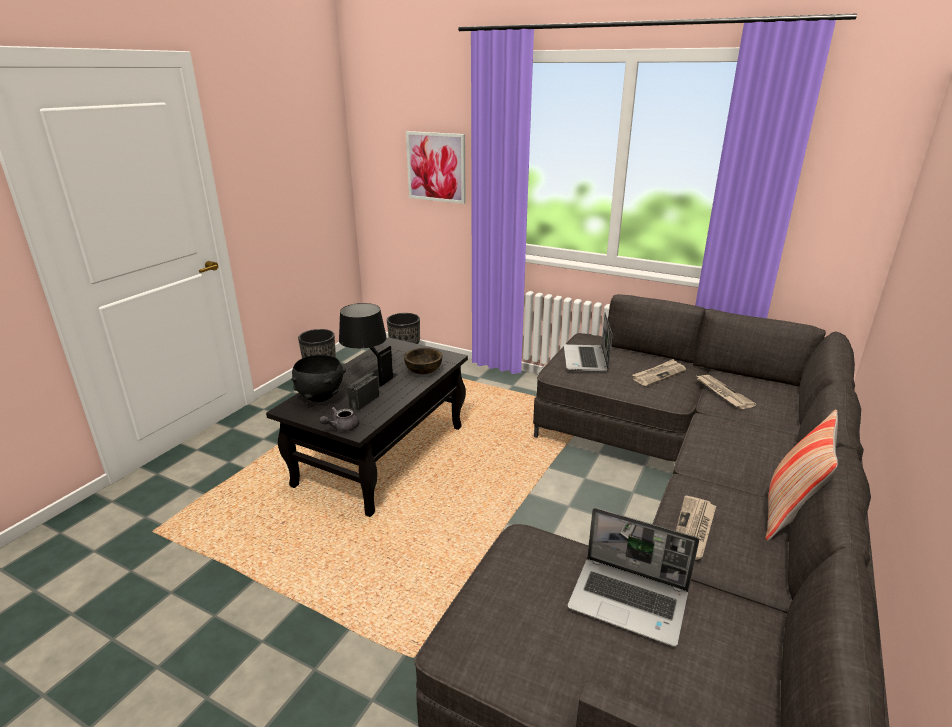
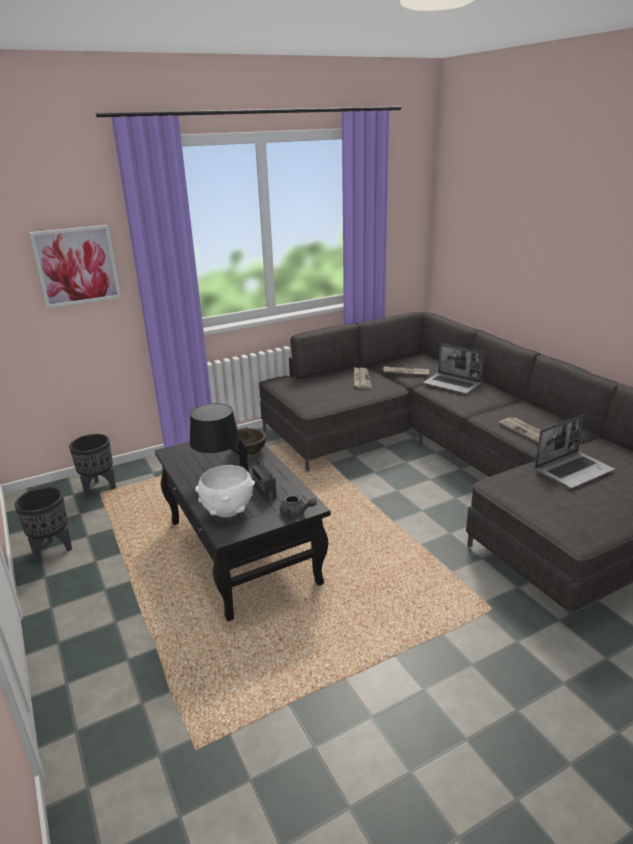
camera: 55 degrees left, 0 degrees up
(320, 397) = (228, 511): black bowl -> white bowl
(341, 427) = (296, 512): grey teapot -> grey teapot turned 60 degrees counterclockwise
(586, 360) = (310, 392): laptop -> laptop (453, 384)
(788, 513) = (531, 405): pillow -> none

